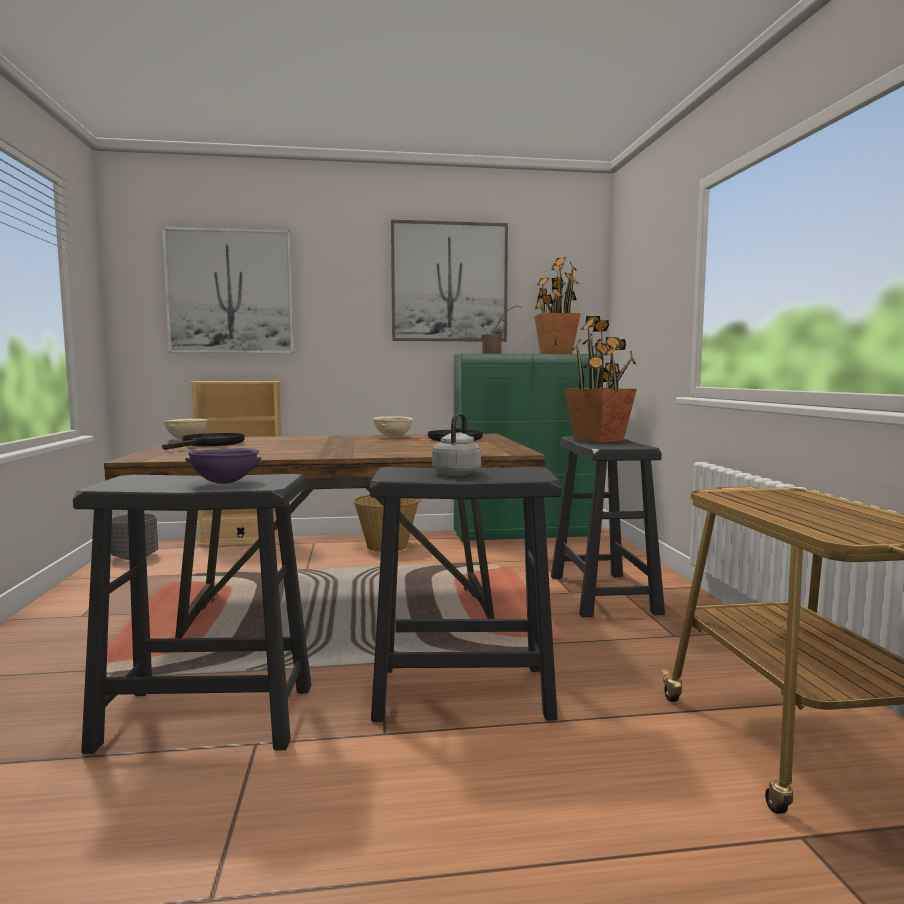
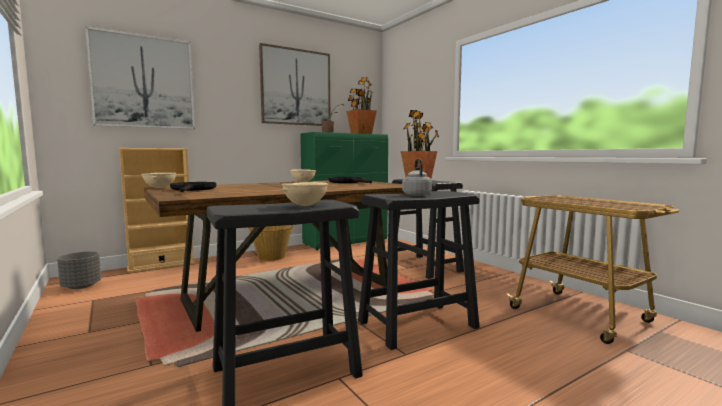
camera: 25 degrees left, 0 degrees up
(224, 483) = (304, 205): purple bowl -> beige bowl

